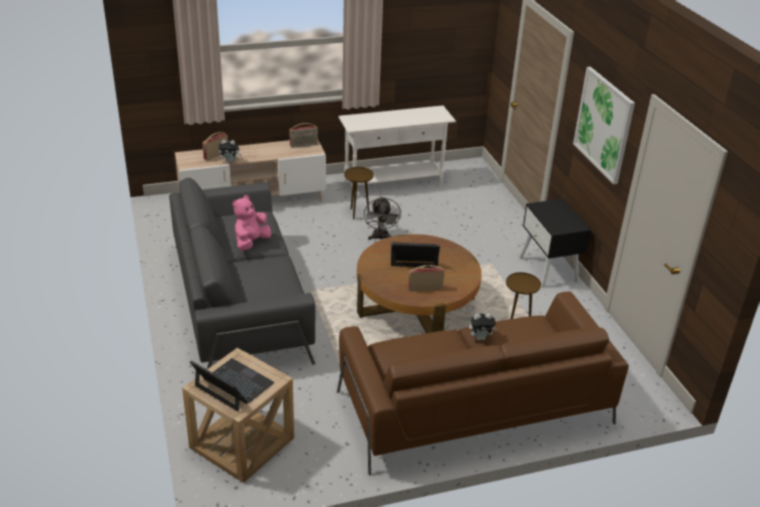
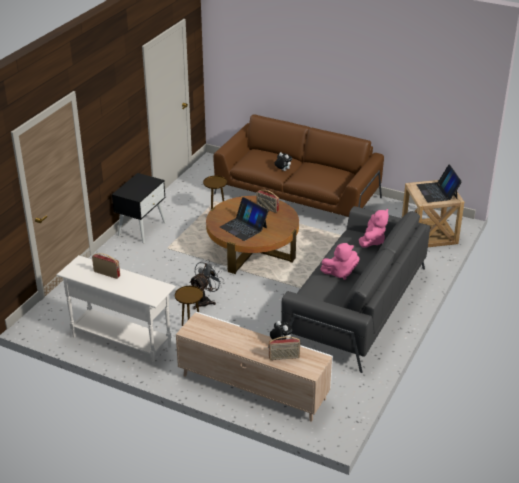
camera: 135 degrees left, 0 degrees up
(254, 290) = (372, 241): none -> pink plush toy
(304, 145) = (199, 330): radio -> radio (107, 273)
(604, 124) = (119, 107): picture -> none

